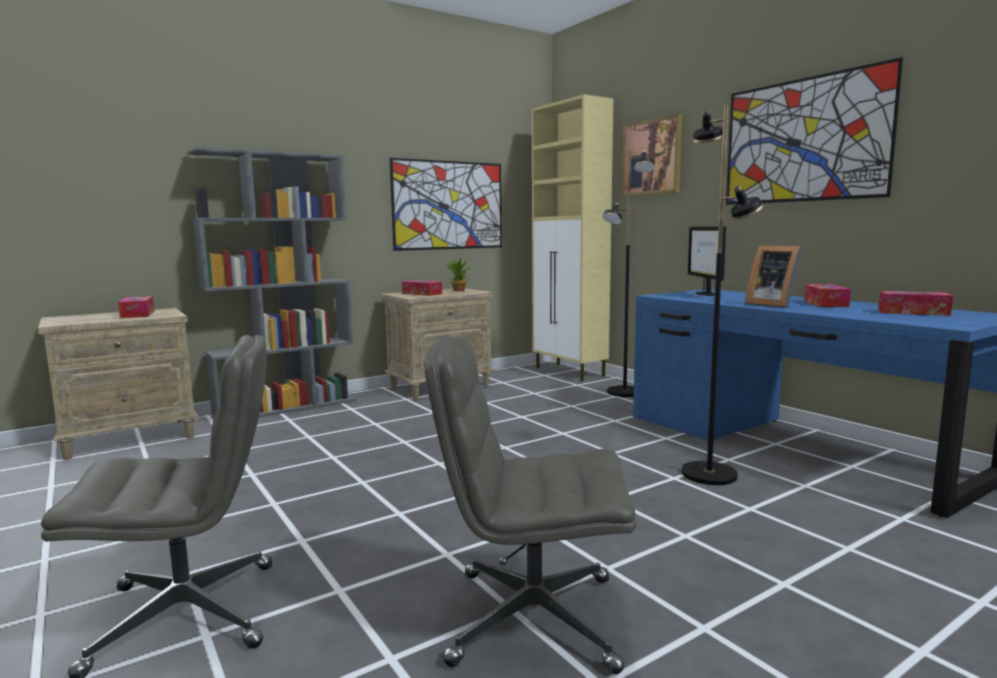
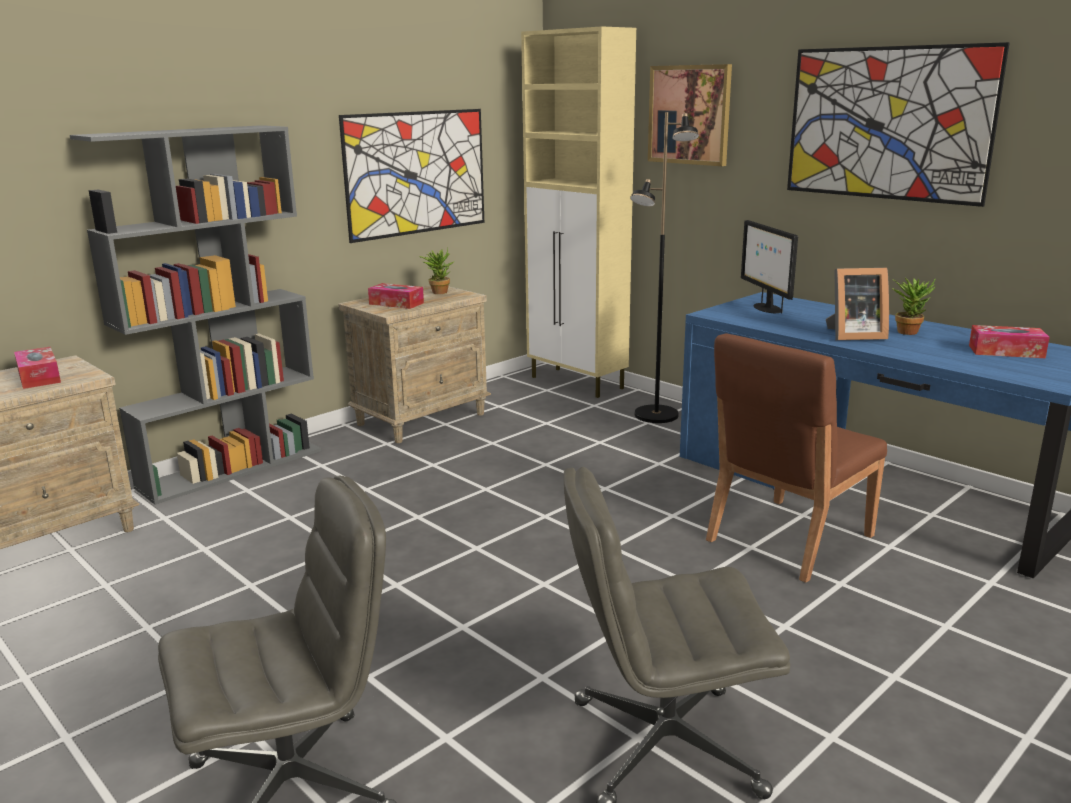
camera: 10 degrees left, 10 degrees up
(709, 474) = (787, 538): black floor lamp -> brown chair
(772, 304) = (853, 335): picture frame -> picture frame turned 45 degrees counterclockwise
(825, 303) = (909, 331): tissue box -> potted plant

